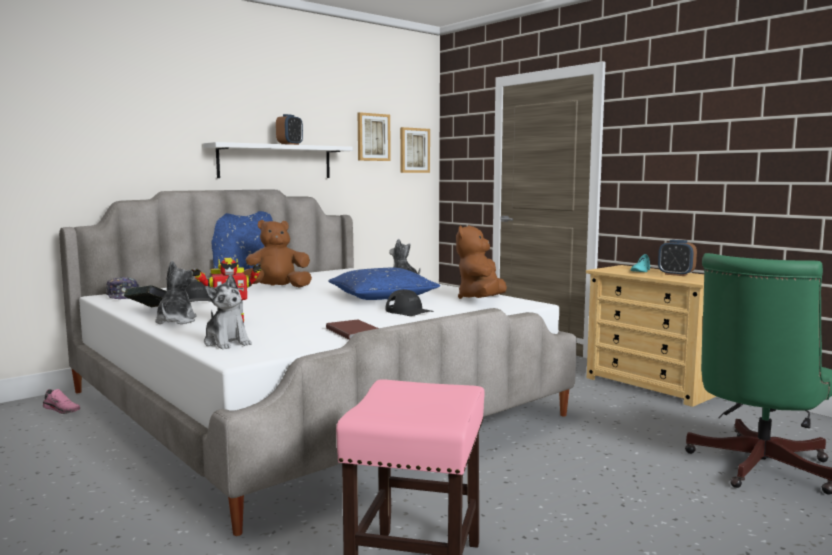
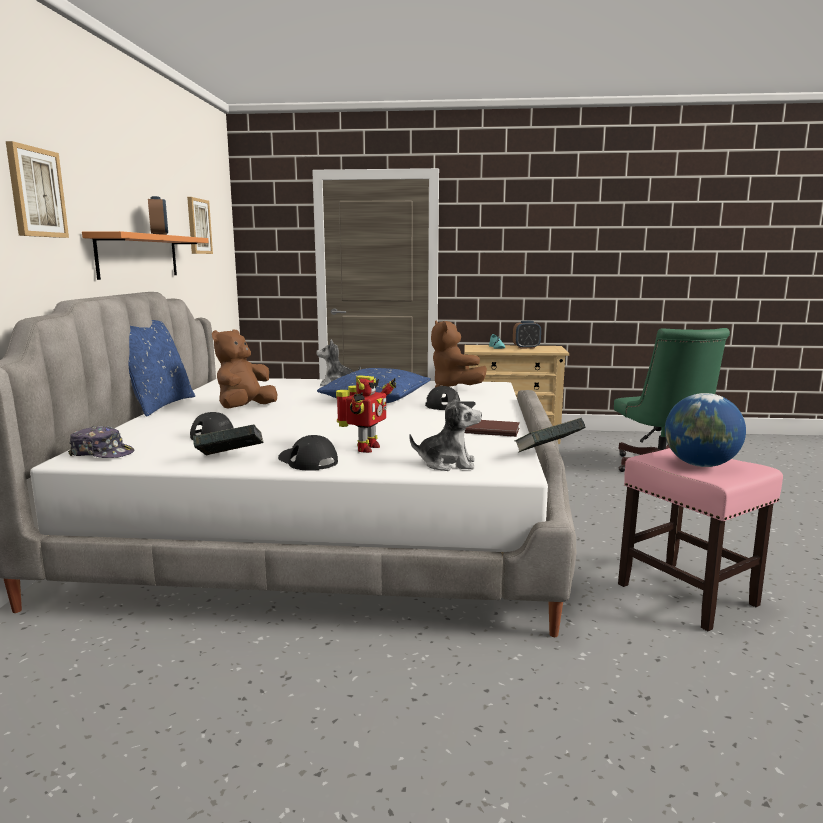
camera: 45 degrees left, 5 degrees up
(62, 410) = (59, 635): pink shoe -> none
(175, 321) = (307, 461): plush toy -> black cap
(275, 161) = (139, 256): white shelf -> orange shelf
(305, 354) = (548, 453): none -> book
(405, 402) = (700, 465): none -> globe
(414, 150) = (222, 241): picture -> picture (36, 192)

